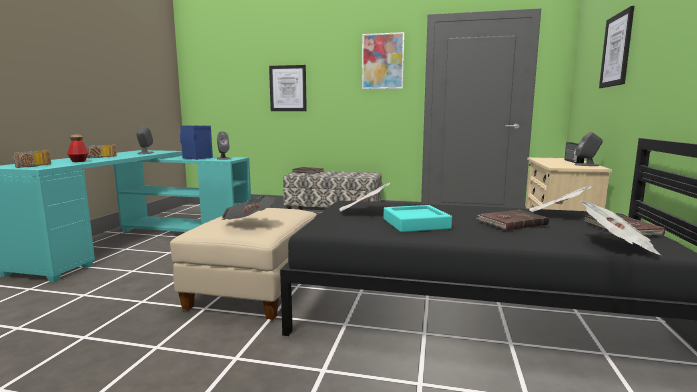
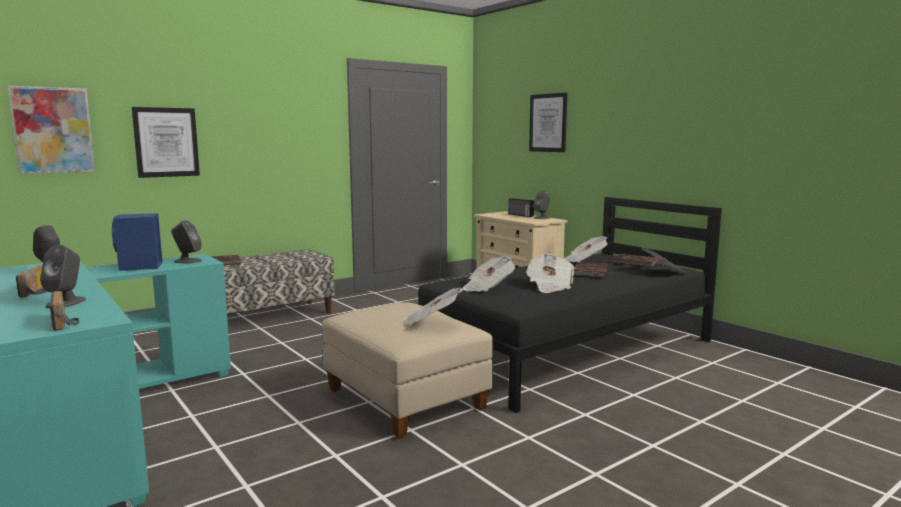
camera: 50 degrees left, 0 degrees up
(79, 161) = (66, 302): bottle -> grey speaker
(382, 61) = (301, 109): picture -> picture (53, 130)
(416, 224) = (549, 287): turquoise tray -> newspaper

